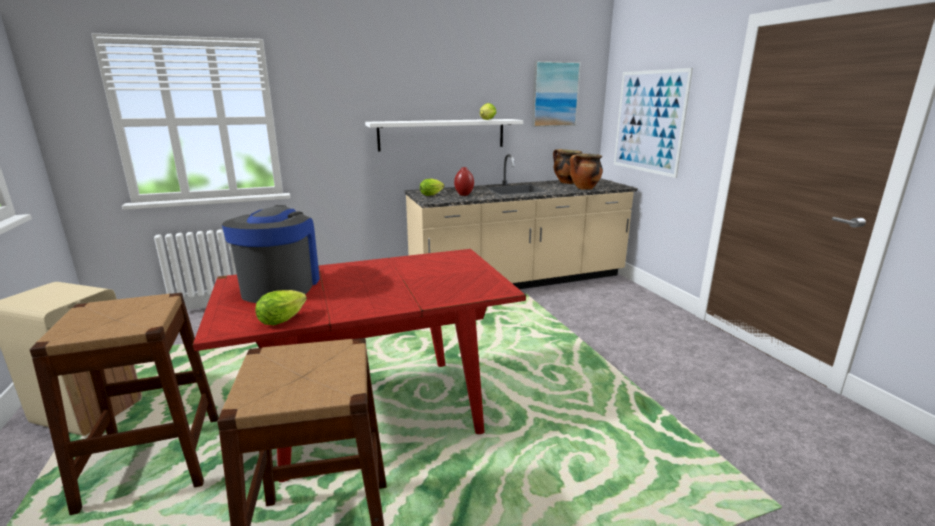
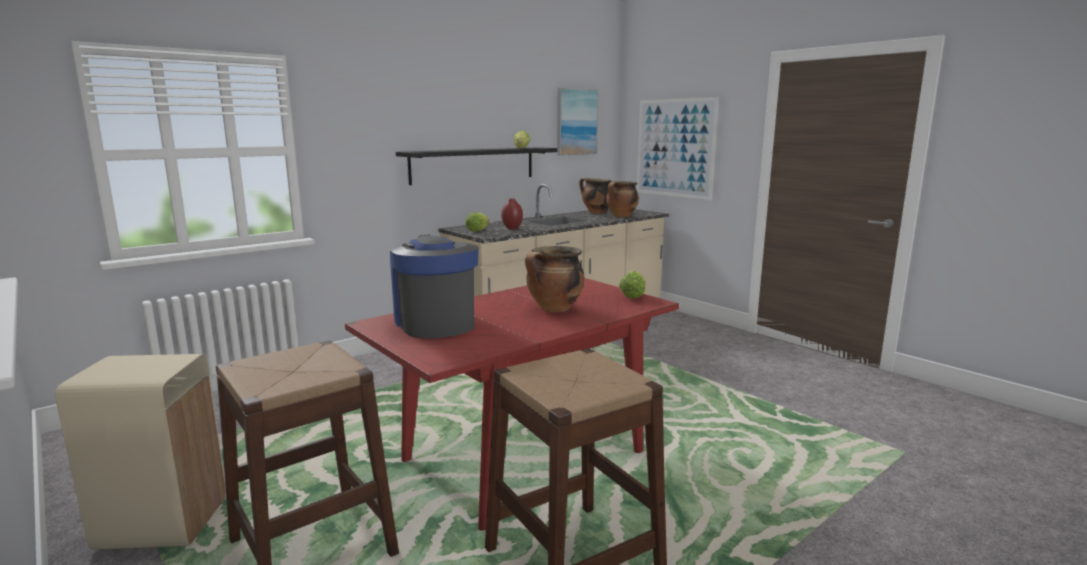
camera: 20 degrees left, 5 degrees down
(284, 319) = (489, 346): lettuce -> lettuce (633, 295)
(397, 285) = (554, 309): none -> cooking pot
(442, 134) = (473, 165): white shelf -> black shelf

